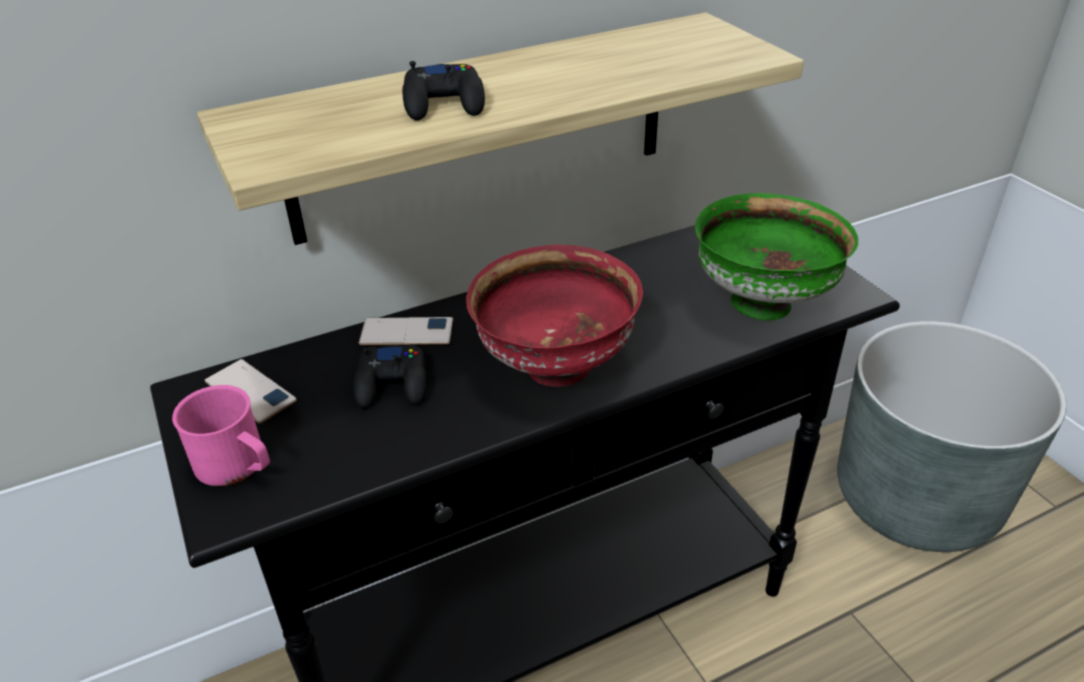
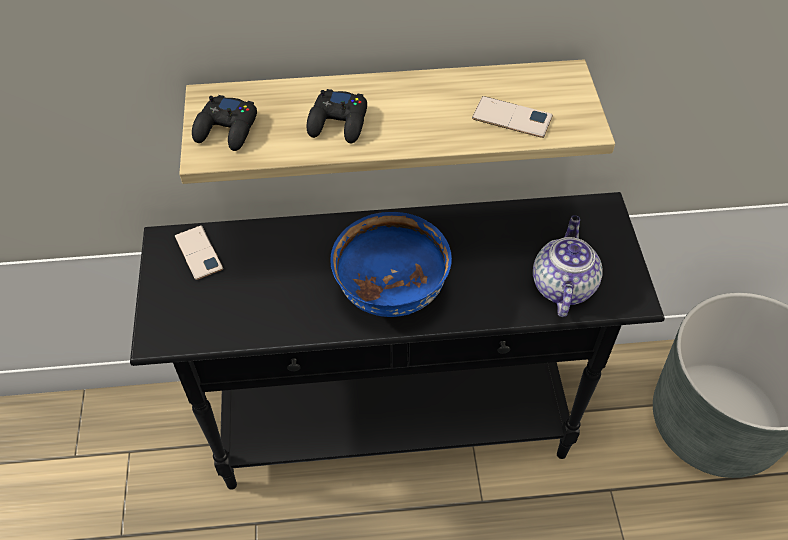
camera: 20 degrees right, 15 degrees up
(238, 466) = (174, 307): pink mug -> none
(393, 384) = (284, 275): black game controller -> black game controller (227, 129)
(407, 332) = (310, 235): phone -> phone (512, 117)
(556, 368) = (391, 296): red bowl -> blue bowl
(762, 302) = (562, 285): green bowl -> teapot

